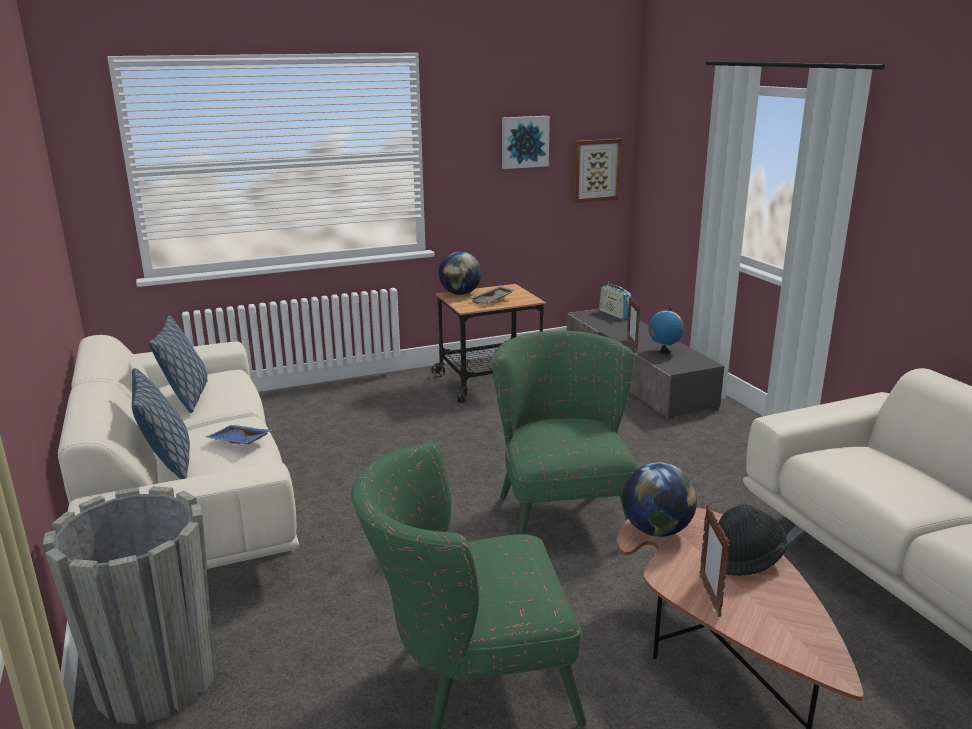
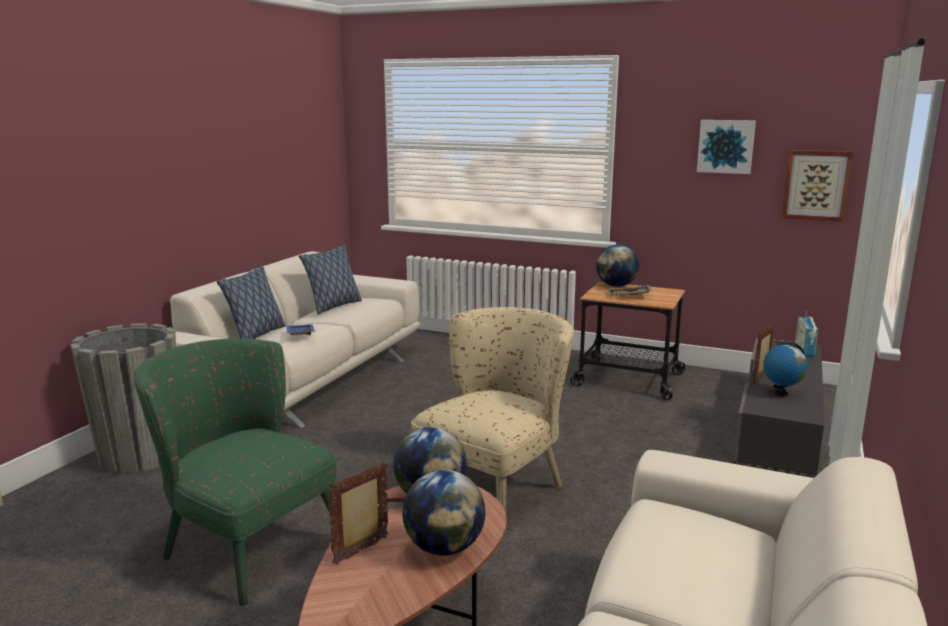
camera: 45 degrees right, 5 degrees down
(561, 511) = (496, 484): green armchair -> beige armchair
(745, 559) = (444, 548): black hat -> globe

